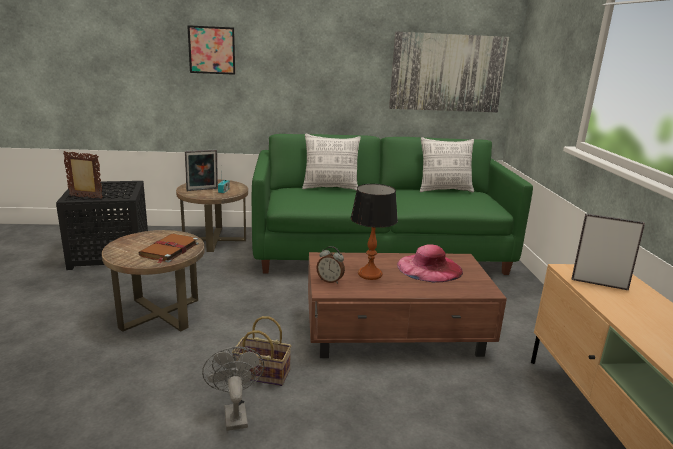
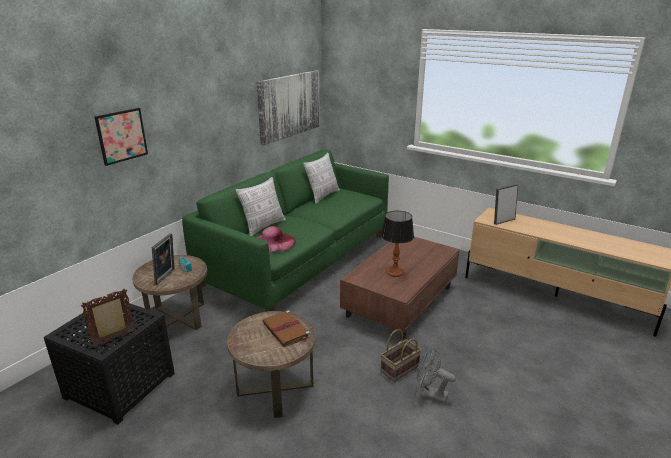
camera: 50 degrees left, 5 degrees up
(330, 281) = (390, 288): alarm clock -> none
(429, 267) = (405, 252): pink hat -> pink hat (273, 242)

